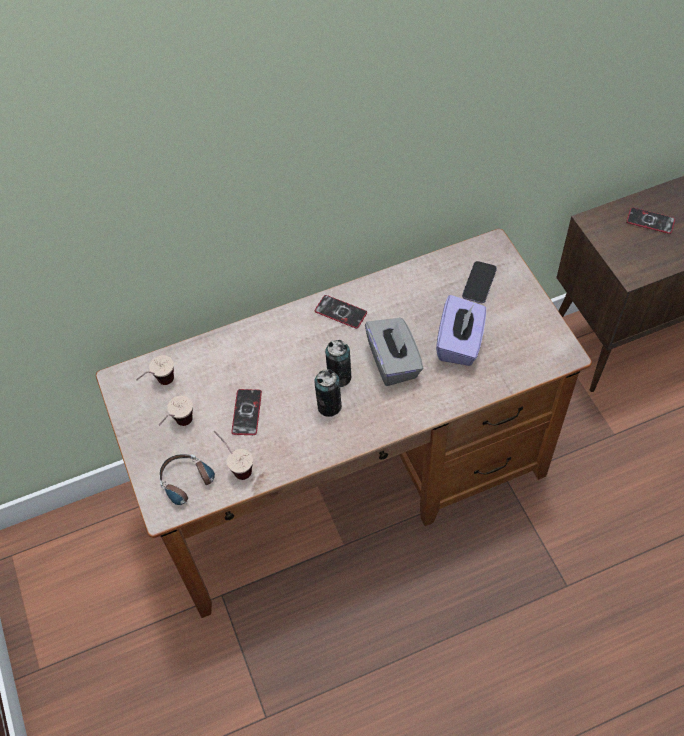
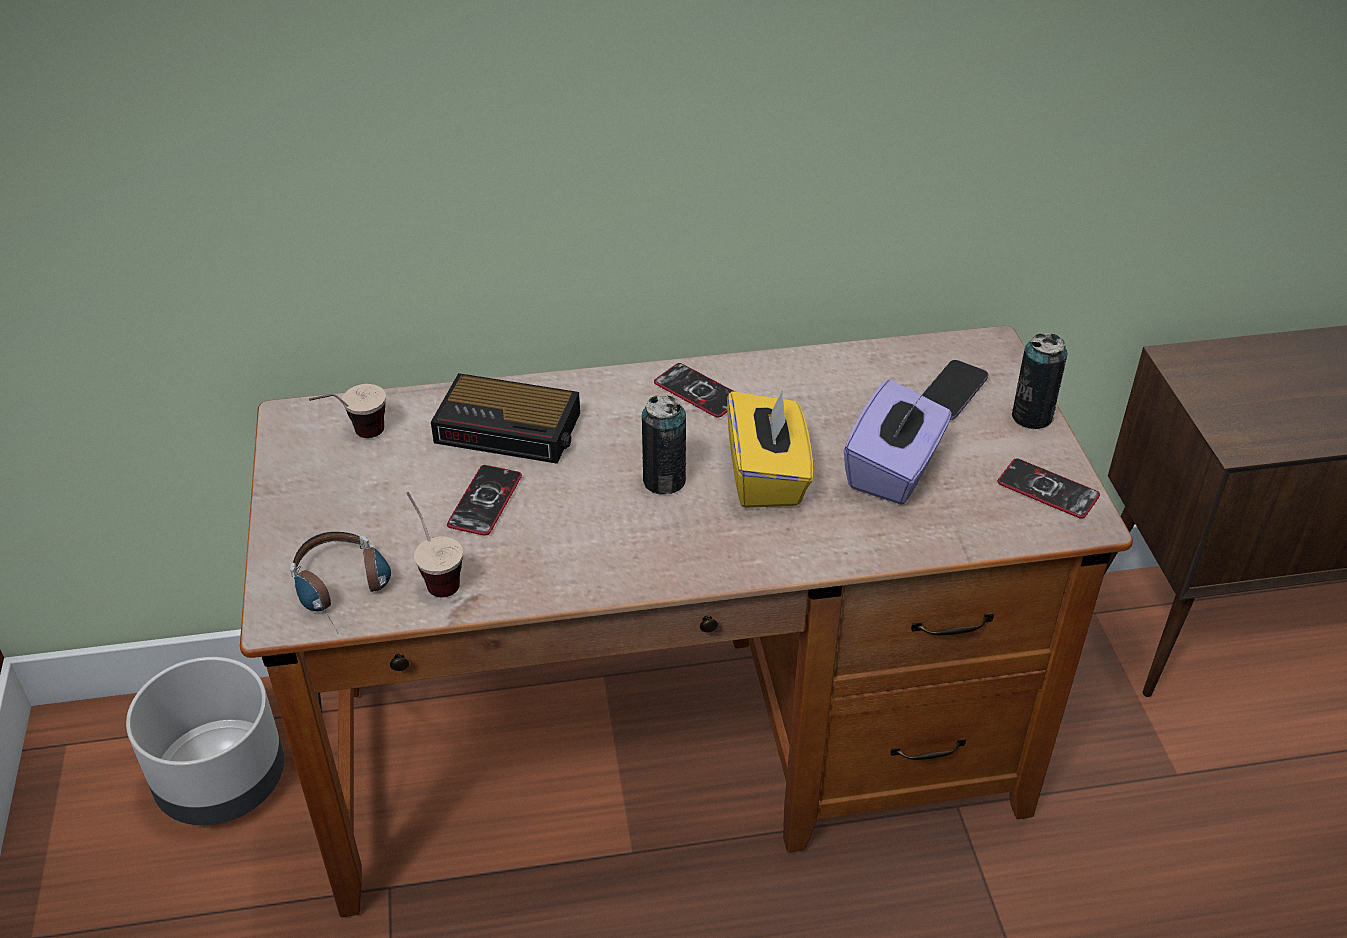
camera: 10 degrees right, 15 degrees down
(108, 557) = (221, 782): none -> grey planter
(179, 427) = (362, 500): cup -> none
(244, 360) = (511, 428): none -> alarm clock
(329, 406) = (631, 518): can -> can (1032, 416)
(393, 362) = (767, 476): grey tissue box -> yellow tissue box
(650, 221) = (1285, 376): phone -> phone (1047, 490)

